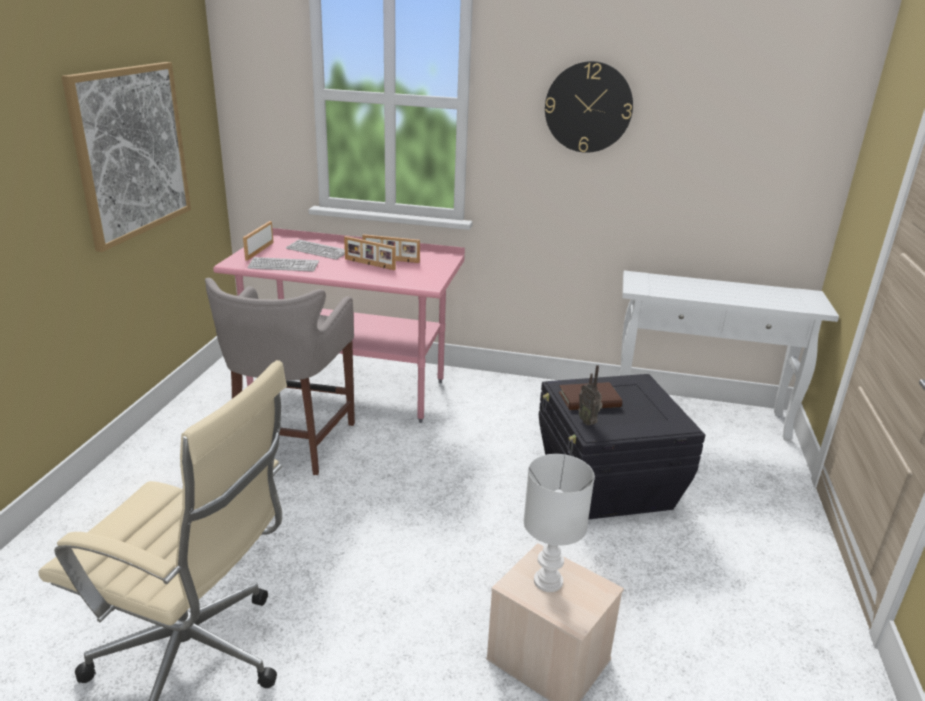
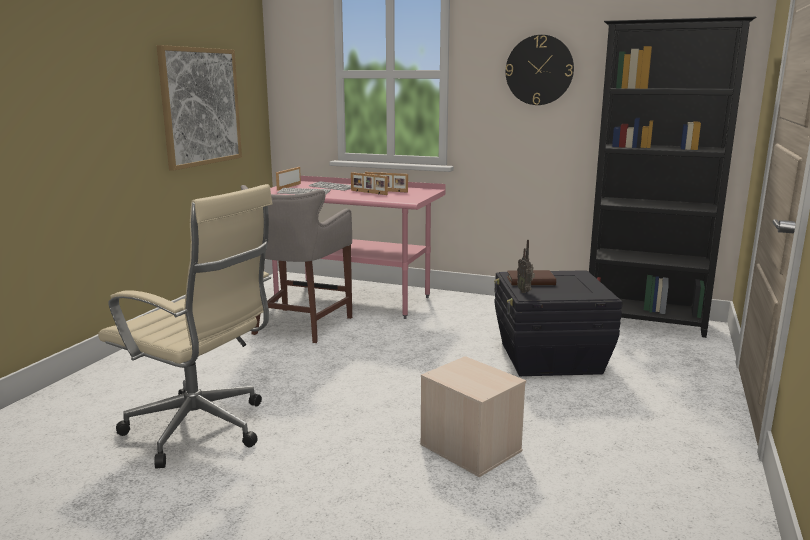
camera: 10 degrees right, 10 degrees down
(548, 580) = (467, 373): white table lamp -> none
(699, 415) = (645, 322): white console table -> black bookcase

